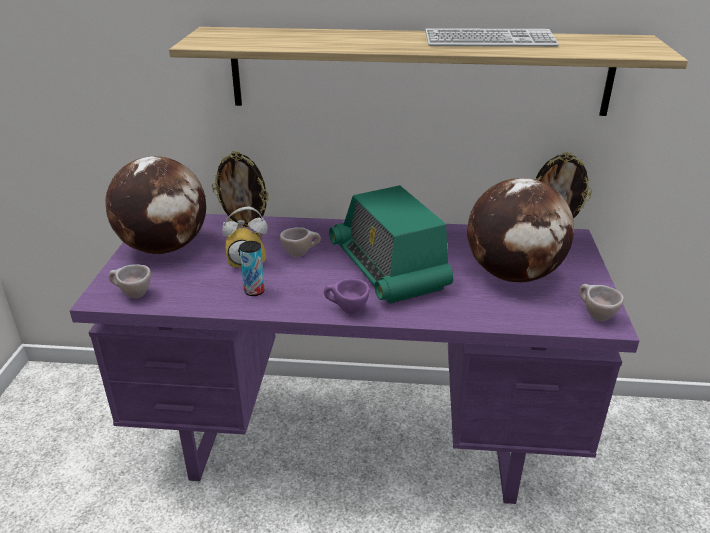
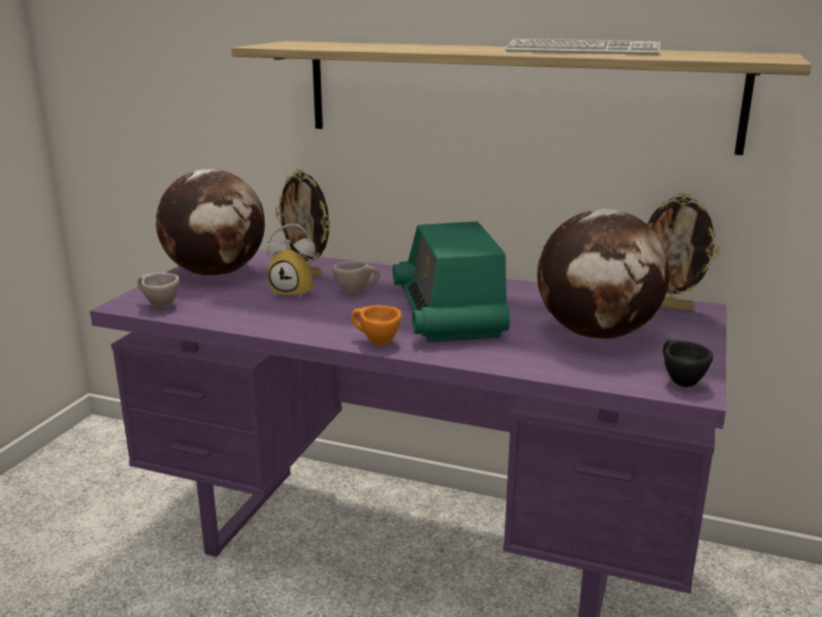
camera: 15 degrees right, 10 degrees down
(254, 291) = (285, 316): can -> none
(346, 310) = (374, 342): purple cup -> orange cup
(594, 315) = (679, 381): beige cup -> black cup

